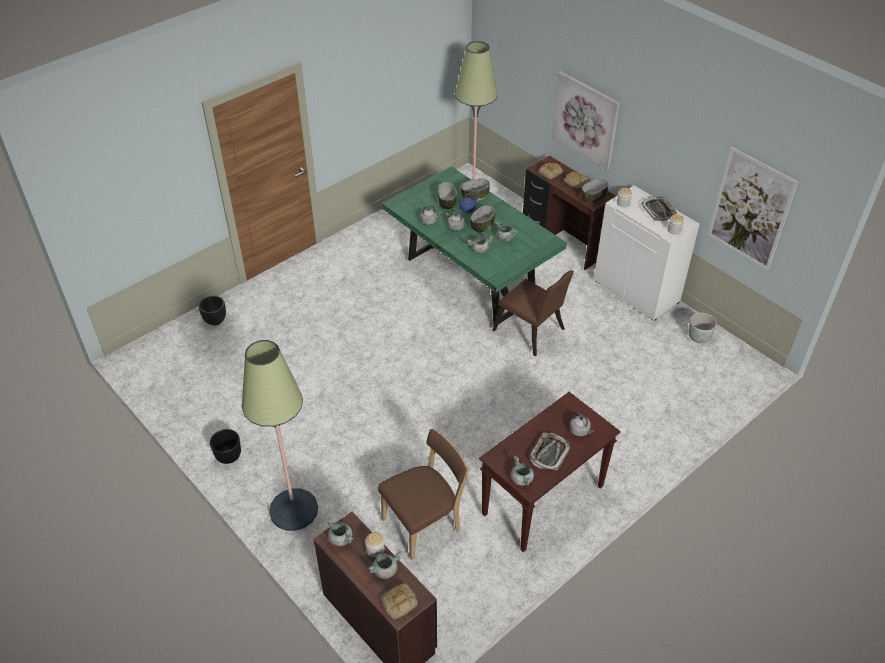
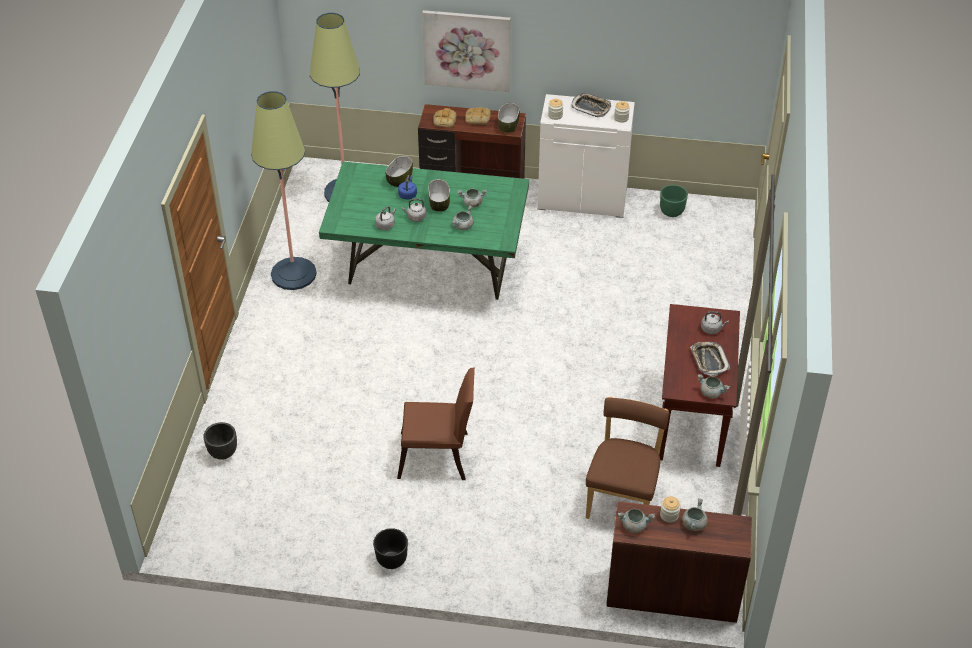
camera: 40 degrees left, 0 degrees up
(293, 510) = (504, 562): floor lamp -> floor lamp (293, 274)
(399, 603) = (730, 539): bread -> none
(446, 202) = (380, 198): bowl -> none
(531, 333) = (535, 287): brown chair -> brown chair (438, 457)
(699, 338) = (672, 212): grey planter -> green planter
(750, 209) = (688, 66): picture -> none

